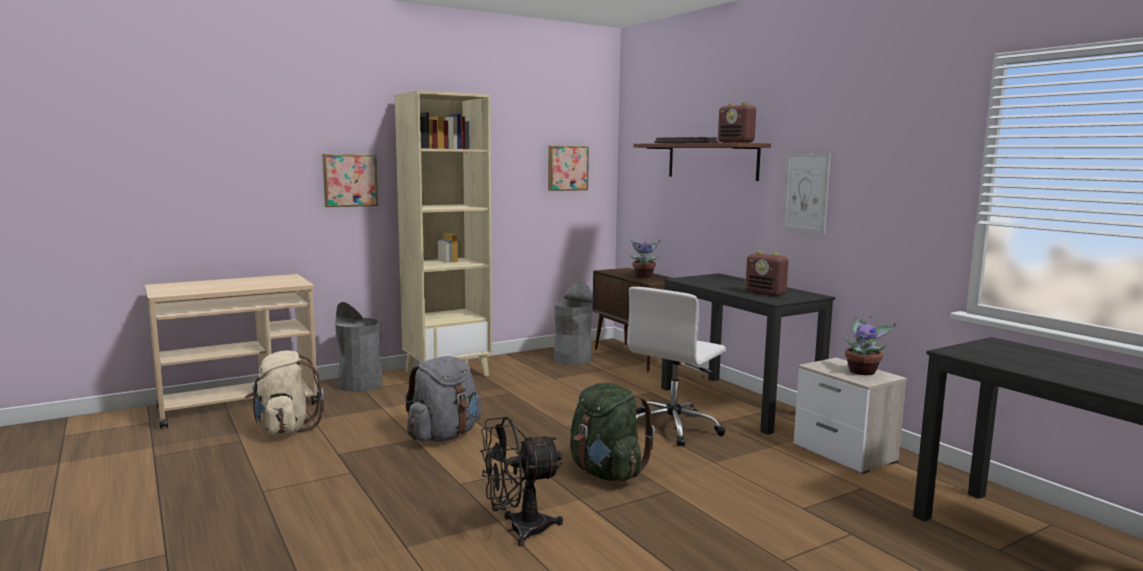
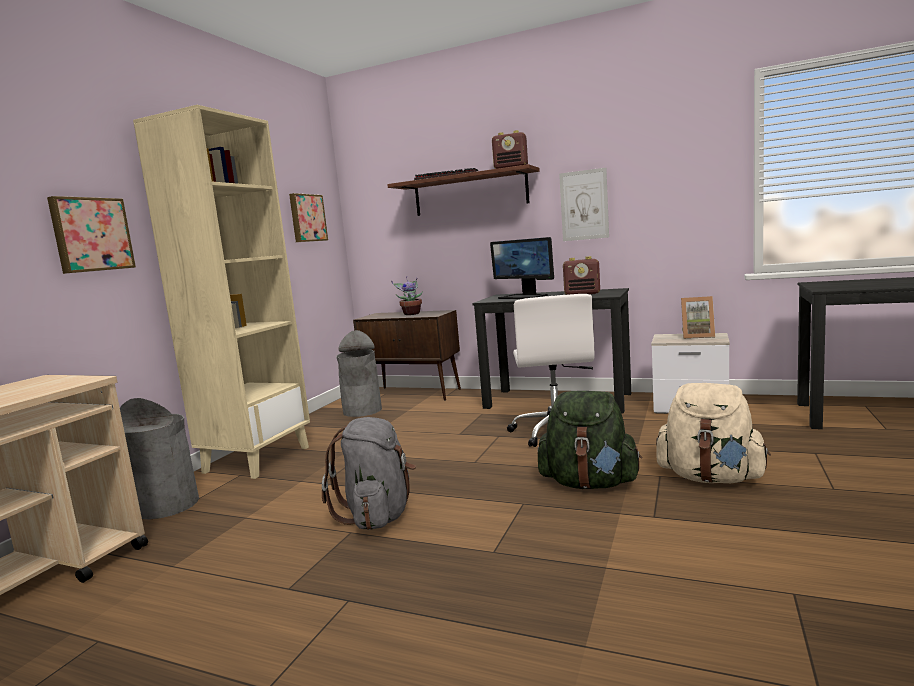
camera: 35 degrees left, 0 degrees up
(284, 429) = (148, 594): beige backpack -> beige backpack (710, 477)
(518, 530) = (638, 565): black fan -> none
(719, 282) = (523, 297): none -> monitor
(863, 372) = (697, 336): potted plant -> picture frame

